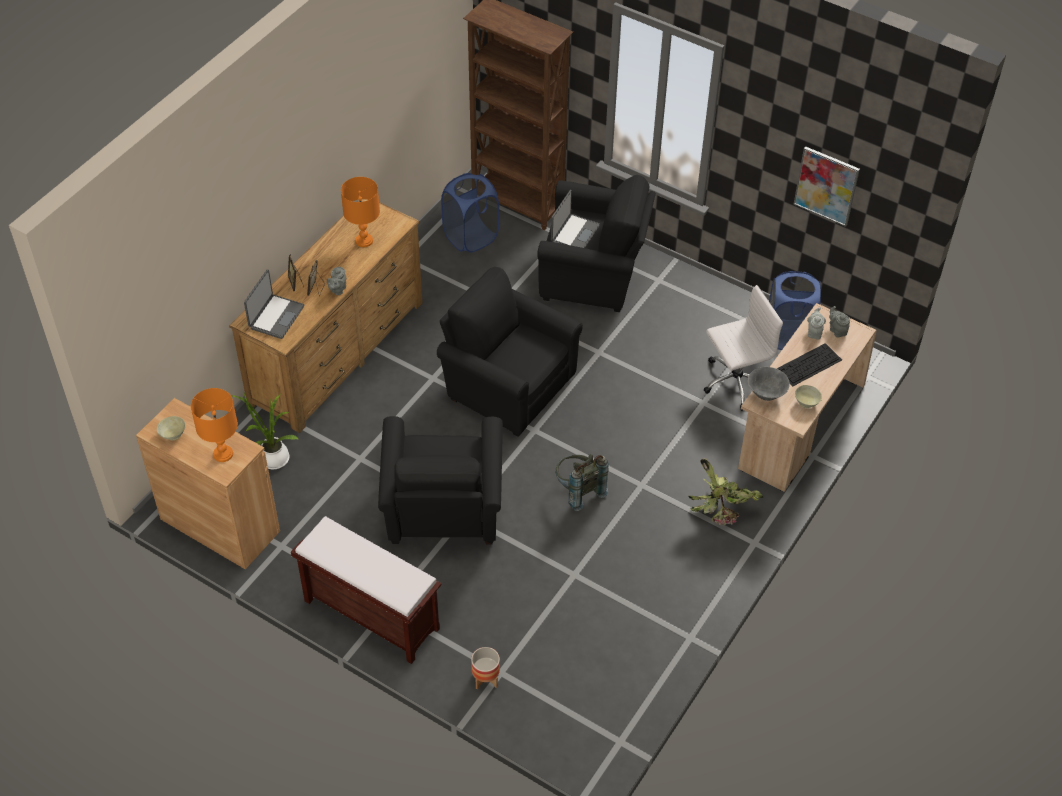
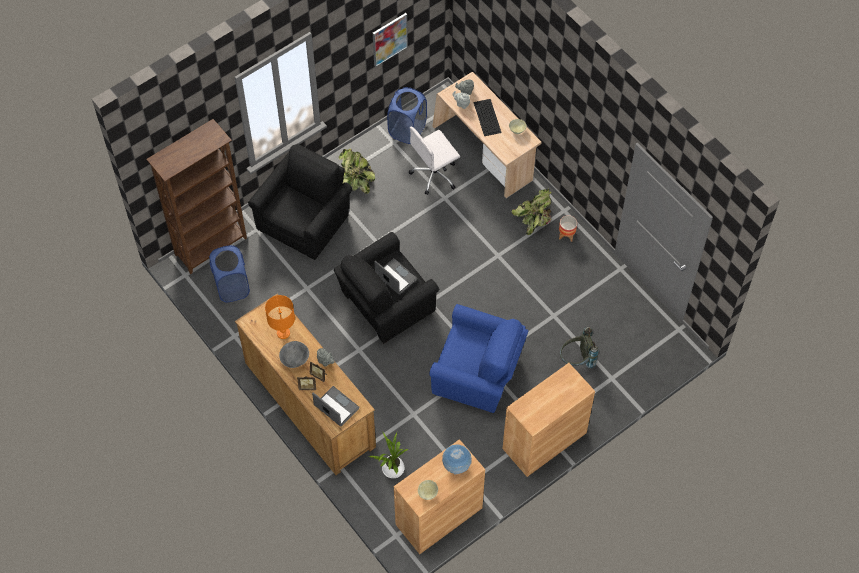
camera: 70 degrees left, 10 degrees up
(222, 454) = (456, 465): orange table lamp -> globe
(370, 614) = (544, 441): brown bench -> brown cabinet
(442, 513) = (478, 376): black armchair -> blue armchair
(485, 679) = (613, 388): planter -> planter (566, 235)
(574, 233) = (294, 212): laptop -> laptop (395, 277)
(578, 491) = (489, 292): grey backpack -> grey backpack (577, 360)
(680, 305) = (355, 180): none -> potted plant
(734, 382) = (435, 174): white office chair -> white office chair turned 120 degrees counterclockwise
(766, 394) = (502, 148): grey bowl -> grey bowl (295, 360)

